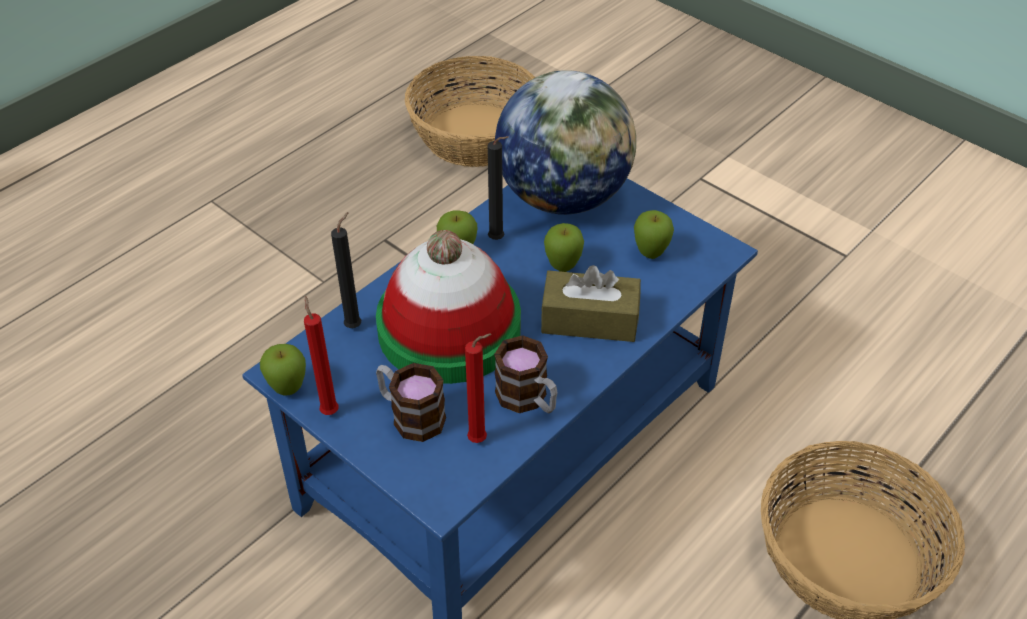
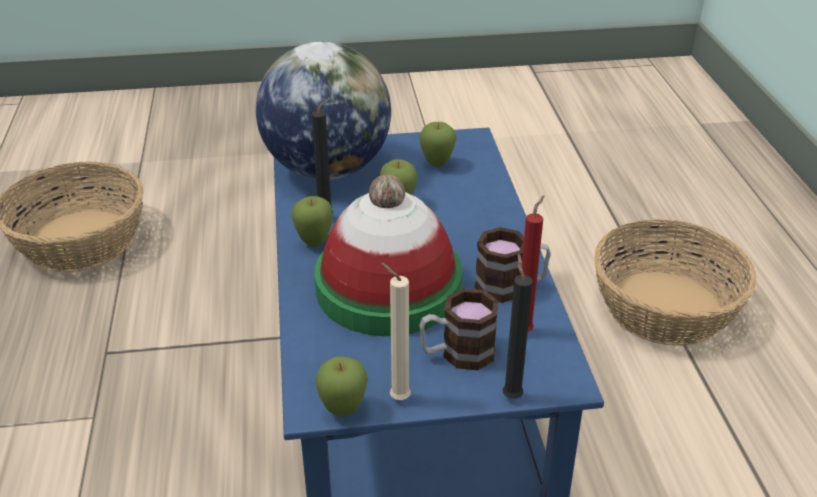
camera: 50 degrees left, 10 degrees down
(329, 410) = (397, 398): red candle -> beige candle
(355, 325) = (318, 334): black candle -> black candle (511, 395)
(589, 320) = (465, 220): brown tissue box -> none

